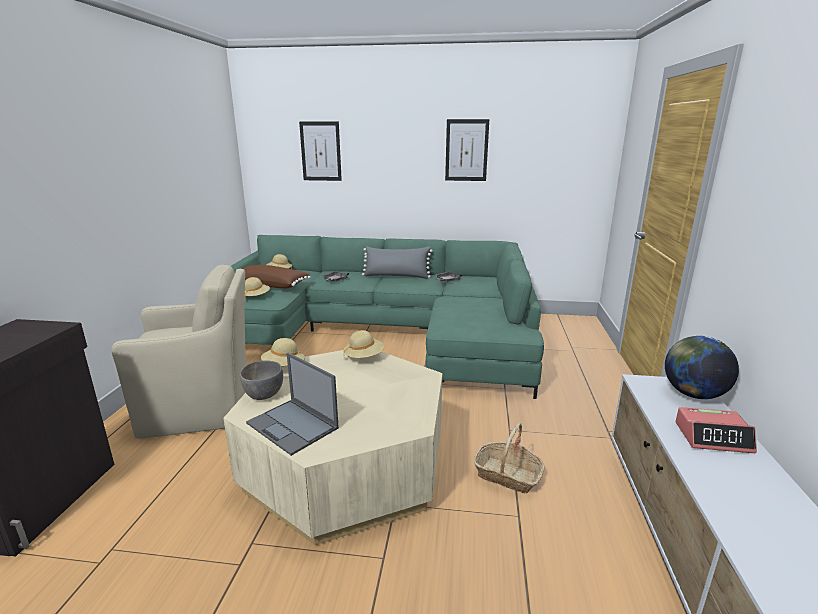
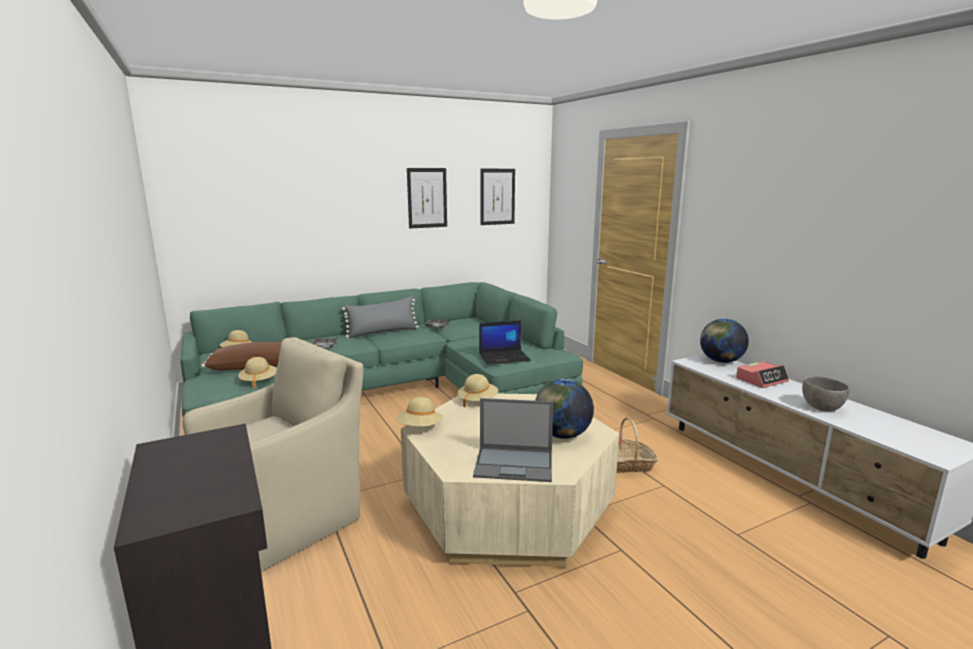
camera: 35 degrees left, 5 degrees down
(264, 395) = (445, 453): grey bowl -> grey bowl (821, 408)
(320, 151) = (267, 203): picture -> picture (497, 196)
(377, 415) = (562, 435): none -> globe
(458, 323) = (504, 357): none -> laptop

